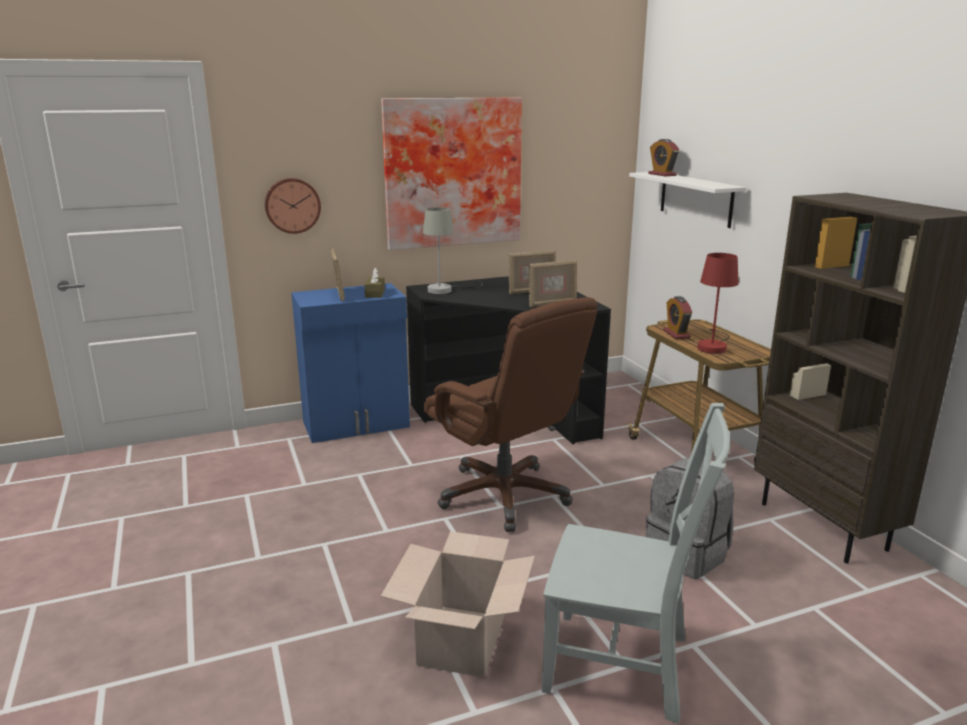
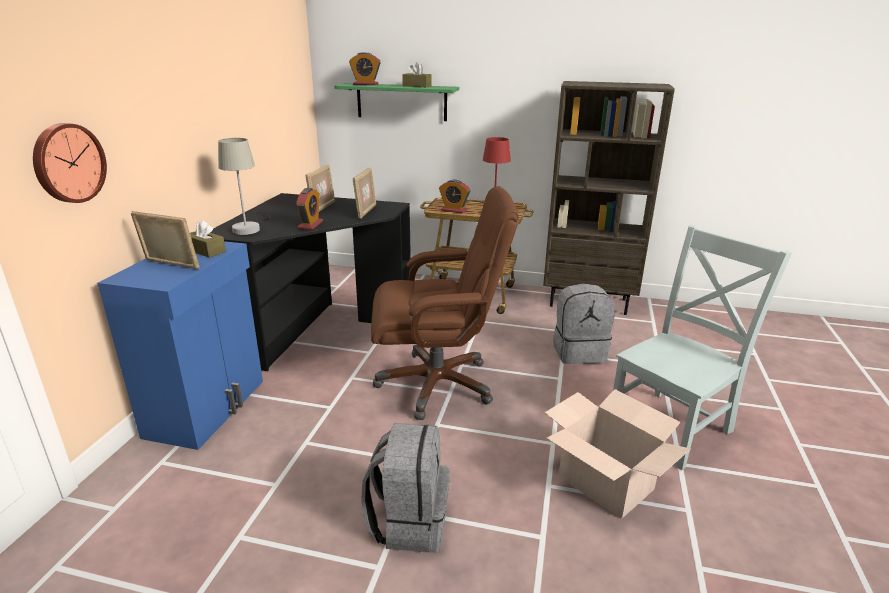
camera: 55 degrees left, 5 degrees up
(313, 552) = (409, 522): none -> grey backpack
(452, 172) = (207, 98): picture -> none
(486, 300) = (310, 225): none -> alarm clock
(695, 198) = (401, 102): white shelf -> green shelf
(700, 181) = (417, 86): none -> brown tissue box

